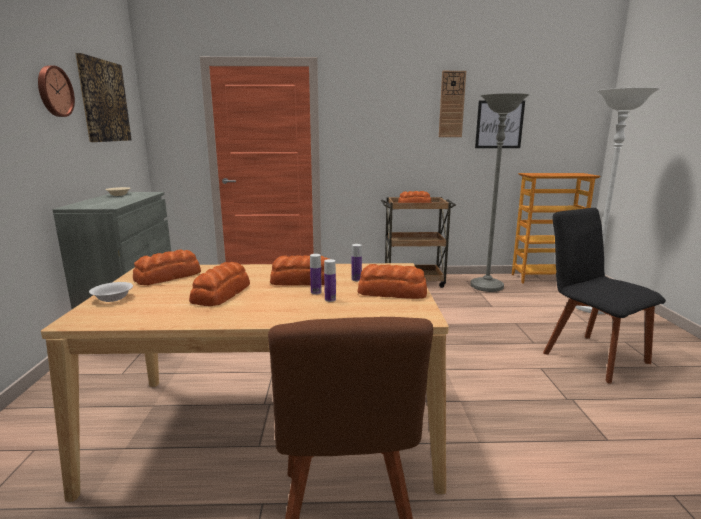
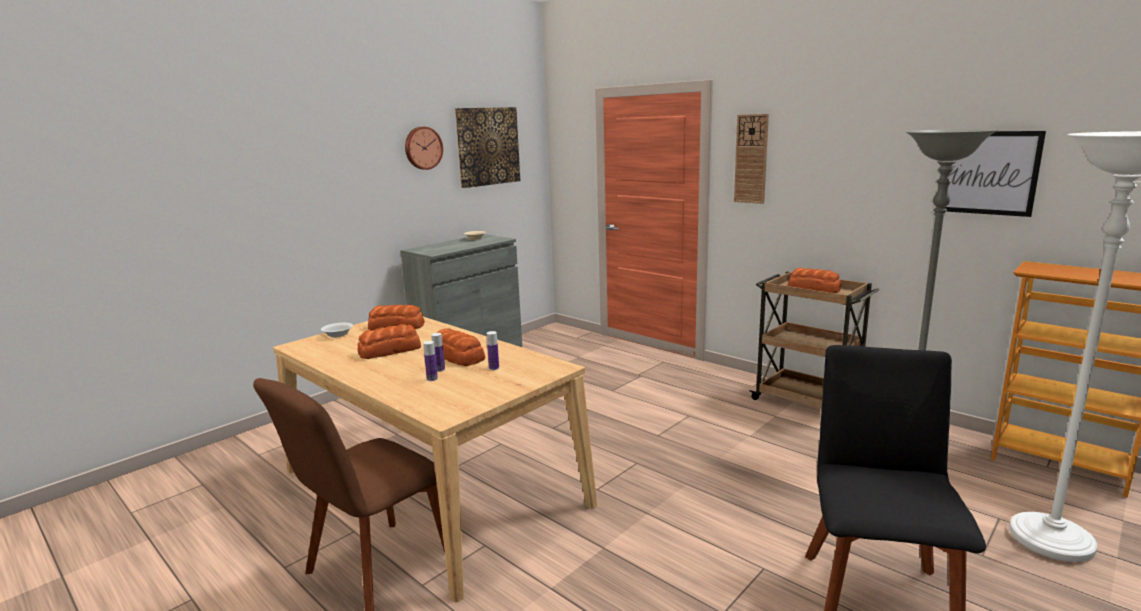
camera: 45 degrees right, 0 degrees up
(392, 292) = (485, 389): bread -> none
(451, 104) = (899, 138): wall clock -> wall clock (751, 159)

